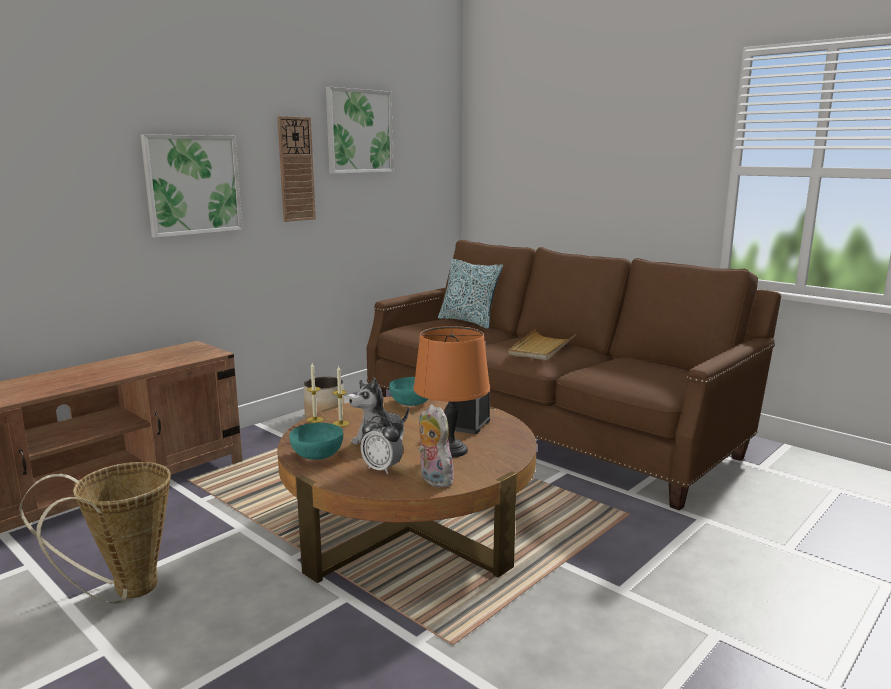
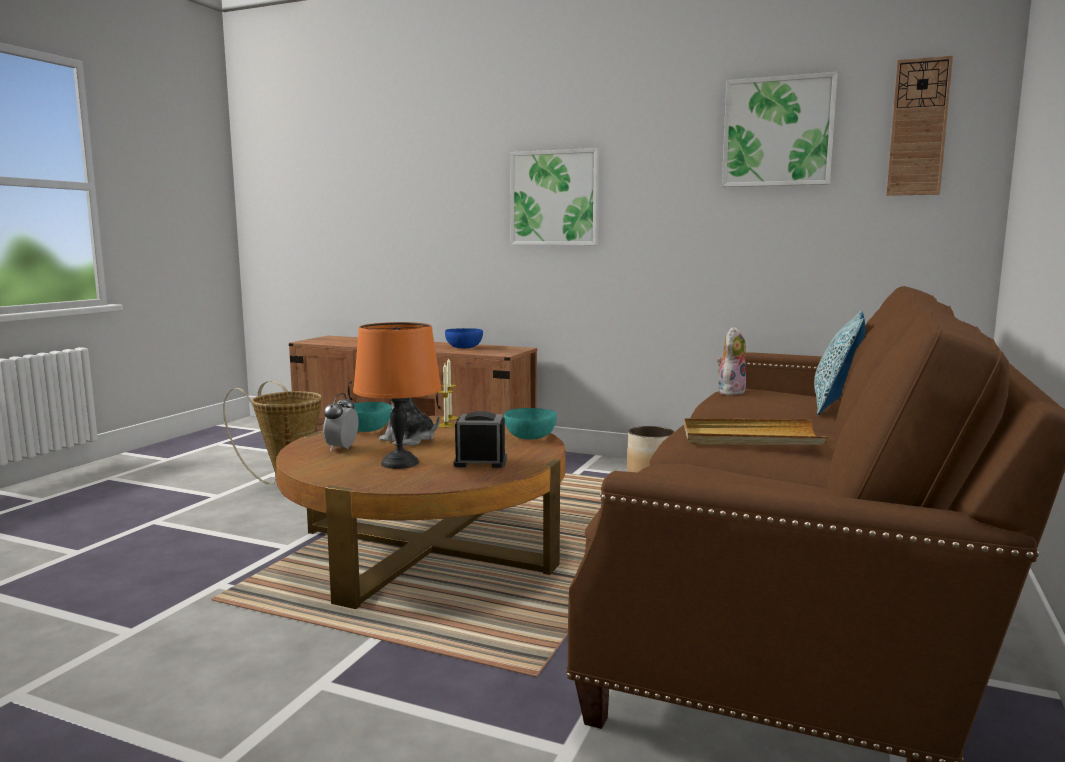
camera: 70 degrees right, 5 degrees down
(142, 360) = (464, 347): none -> blue bowl
(296, 169) = (674, 182): wall clock -> wall clock (918, 127)
(433, 479) = (322, 465): plush toy -> plush toy (730, 392)

